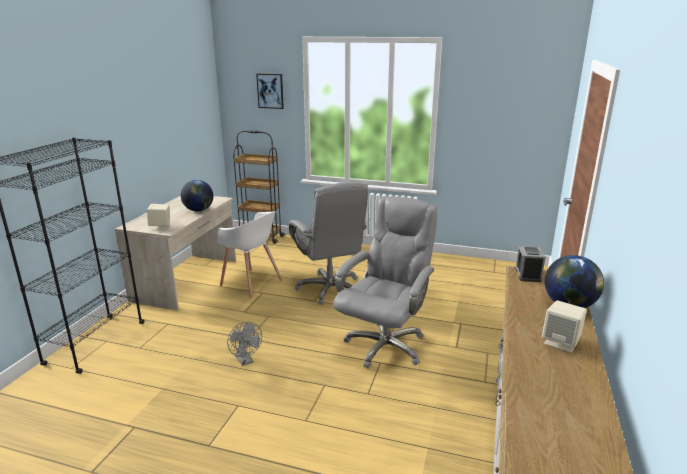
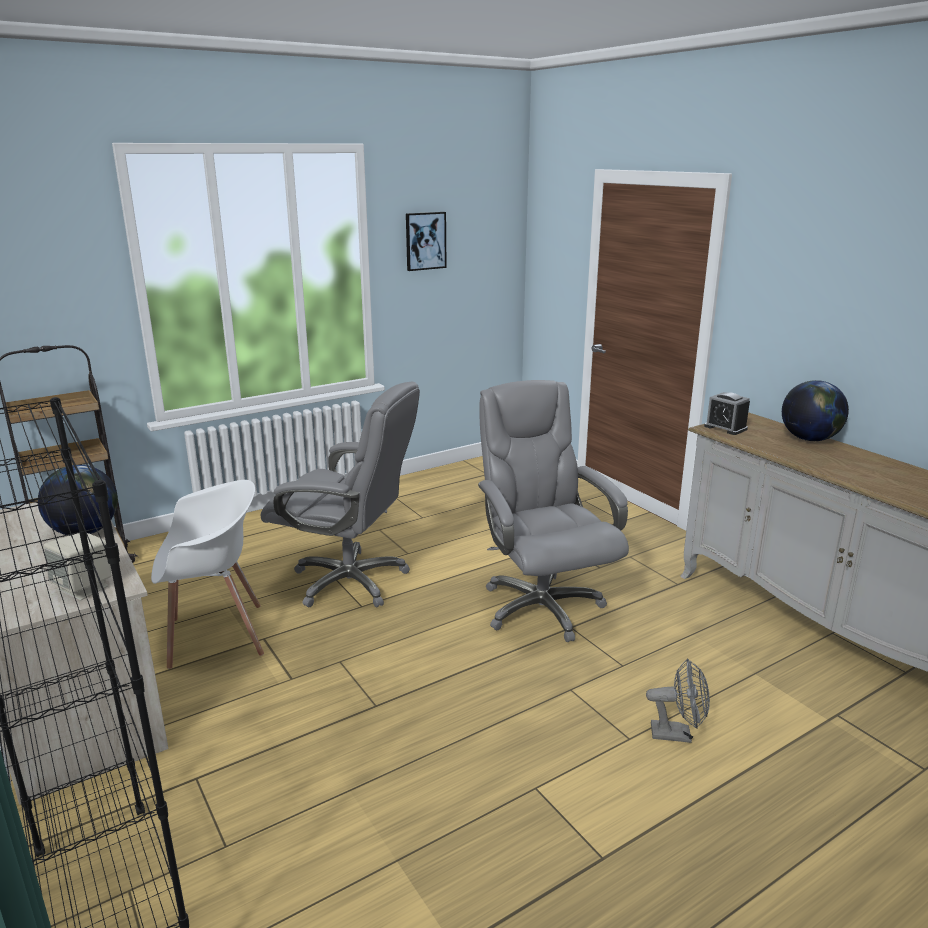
camera: 50 degrees left, 0 degrees up
(245, 361) = (432, 734): grey fan -> grey fan (677, 734)
(270, 91) = (50, 258): picture -> picture (425, 241)
(561, 343) = (879, 468): beige speaker -> none

